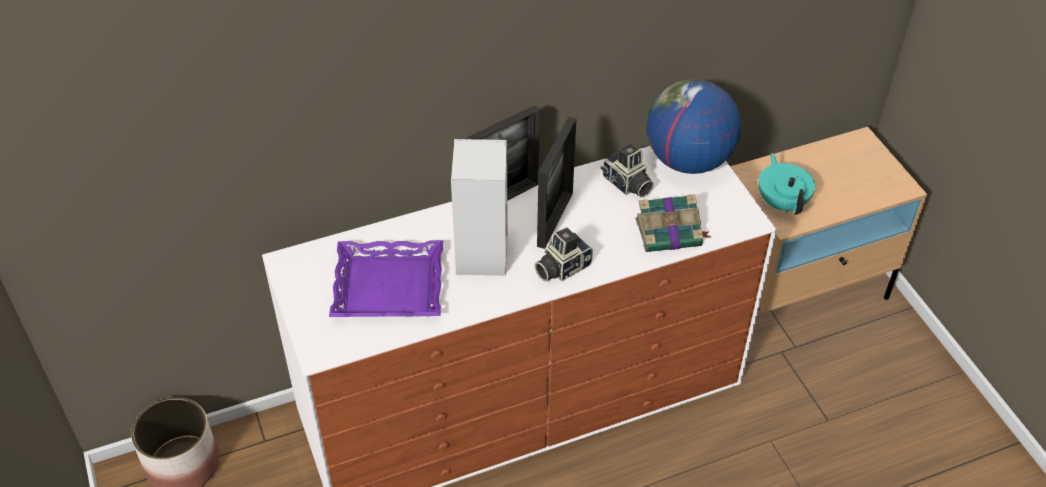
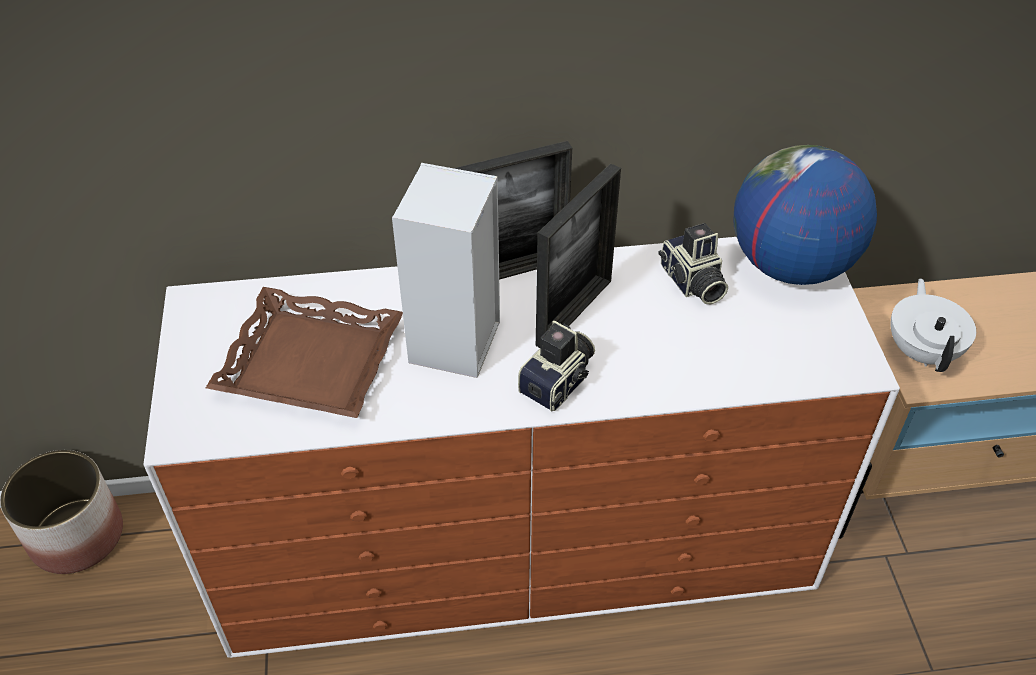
camera: 15 degrees right, 0 degrees up
(388, 287) = (309, 363): purple tray -> brown tray
(561, 267) = (560, 382): camera -> camera turned 150 degrees clockwise
(670, 233) = (735, 362): book -> none
(782, 202) = (922, 351): turquoise teapot -> white teapot

